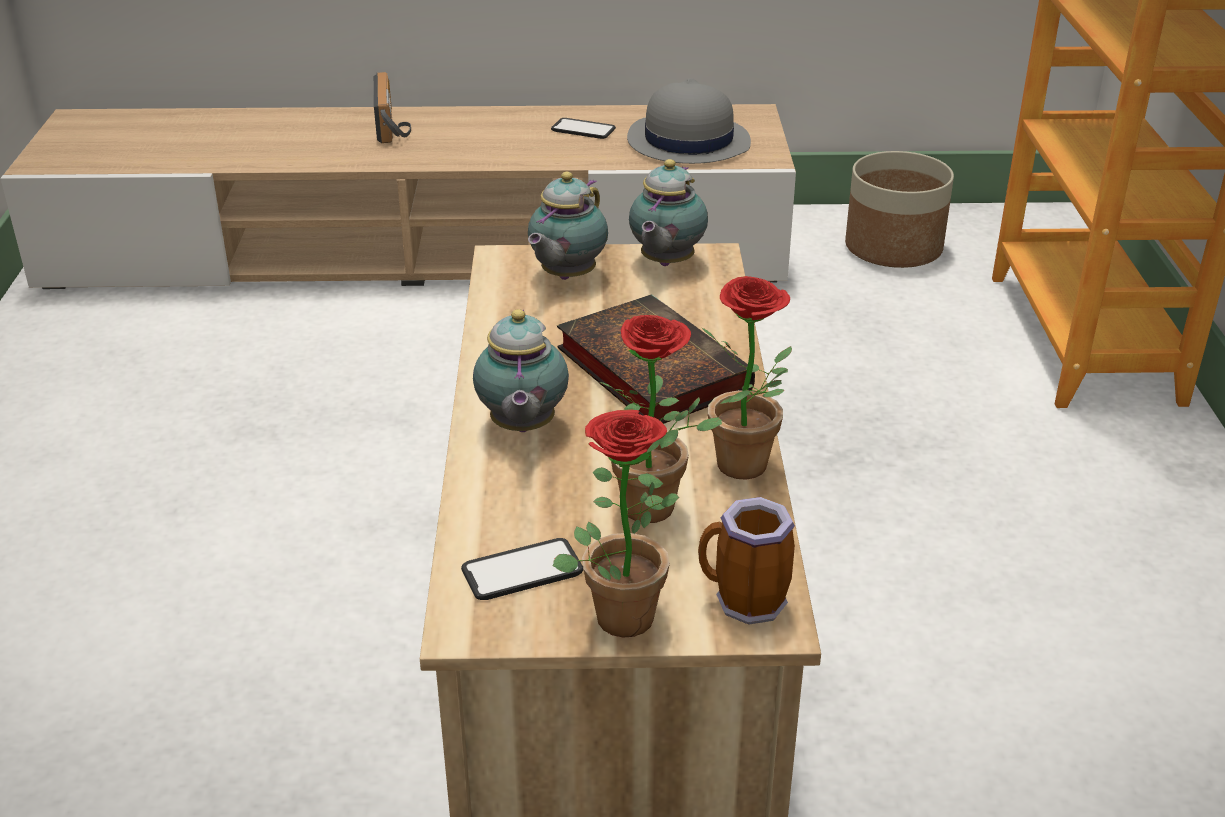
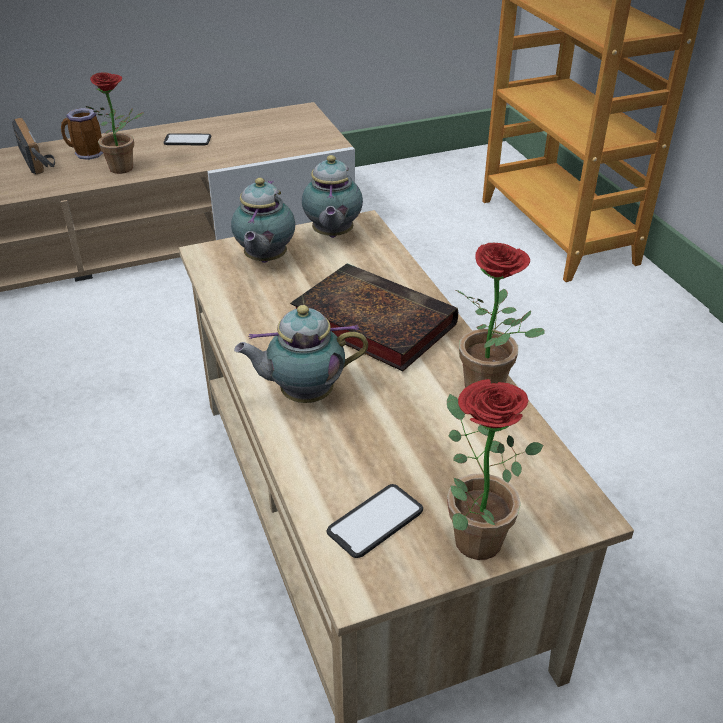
camera: 20 degrees left, 5 degrees up
(521, 428) = (303, 394): teapot -> teapot turned 105 degrees clockwise
(659, 510) = (448, 439): potted plant -> potted plant (126, 168)
(687, 141) = (268, 138): grey hat -> none
(743, 604) = (556, 503): mug -> mug (86, 155)
(892, 248) = (410, 191): planter -> none

